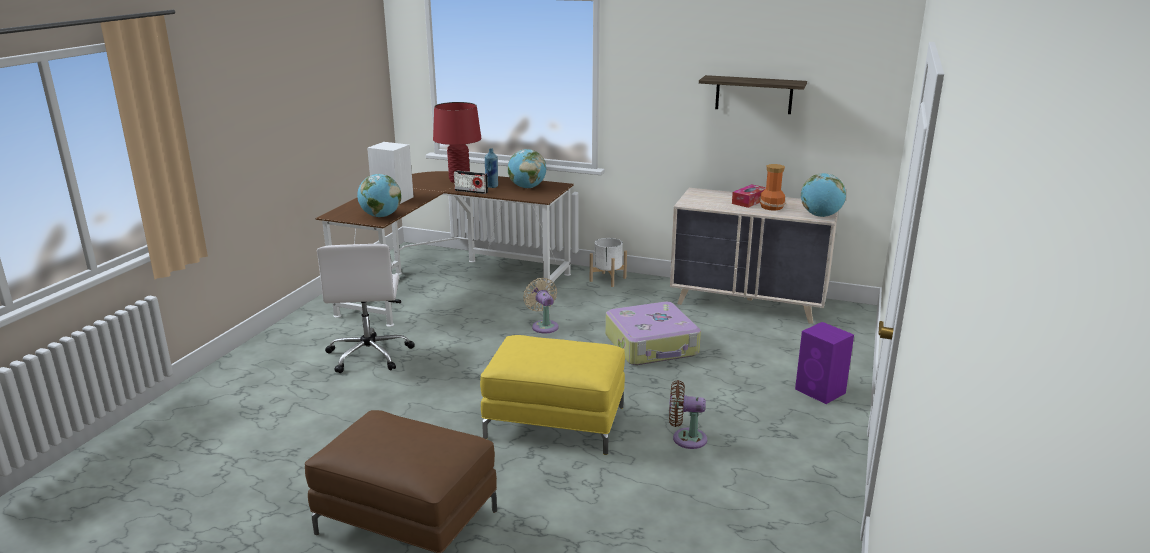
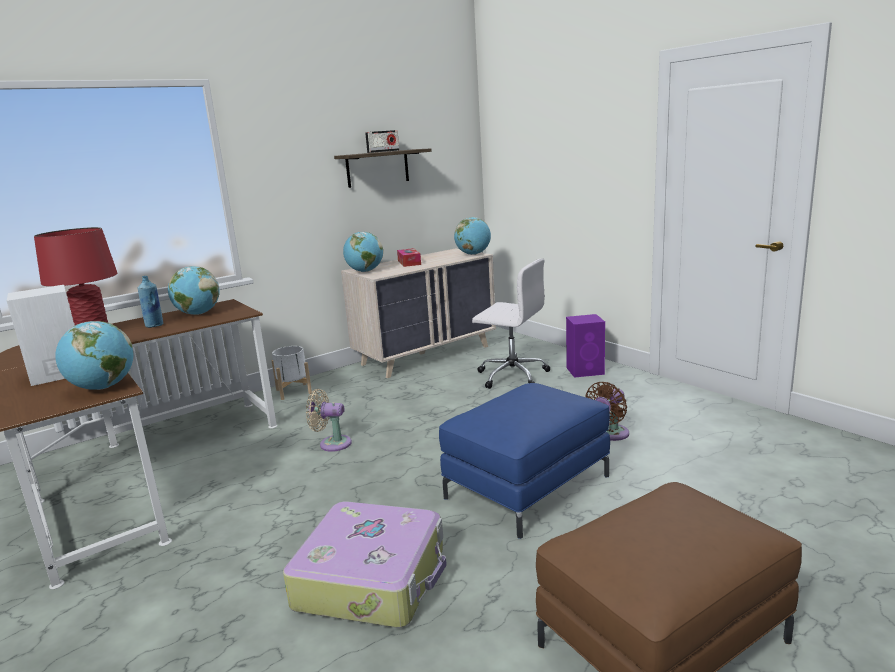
camera: 55 degrees left, 5 degrees down
(369, 354) = (218, 579): white office chair -> white office chair (511, 375)
(471, 191) = (144, 335): radio -> radio (383, 151)
(555, 422) = (527, 487): yellow ottoman -> blue ottoman
(652, 345) = (443, 406): suitcase -> suitcase (373, 578)
(695, 196) = (365, 271): none -> globe
(771, 207) = (432, 260): vase -> none

